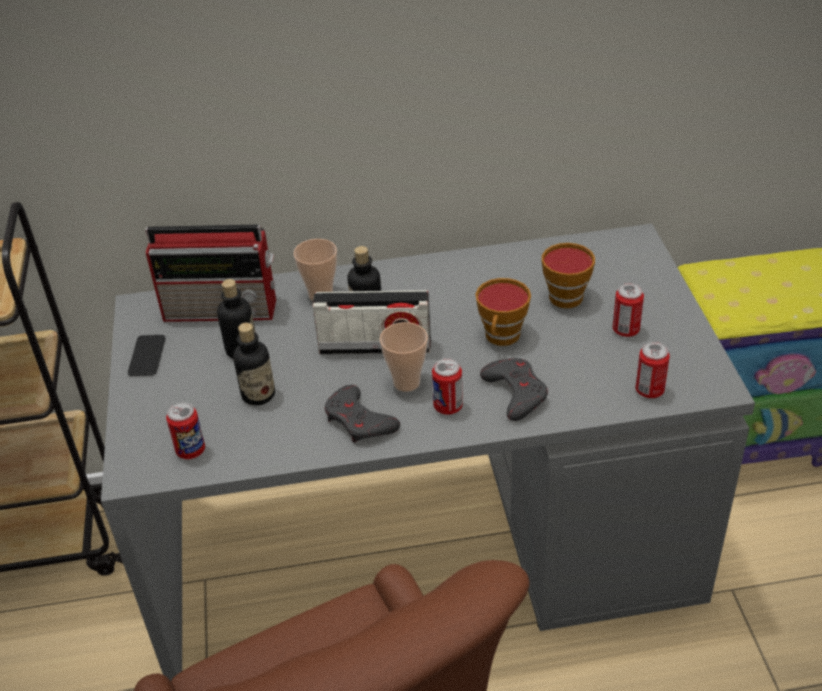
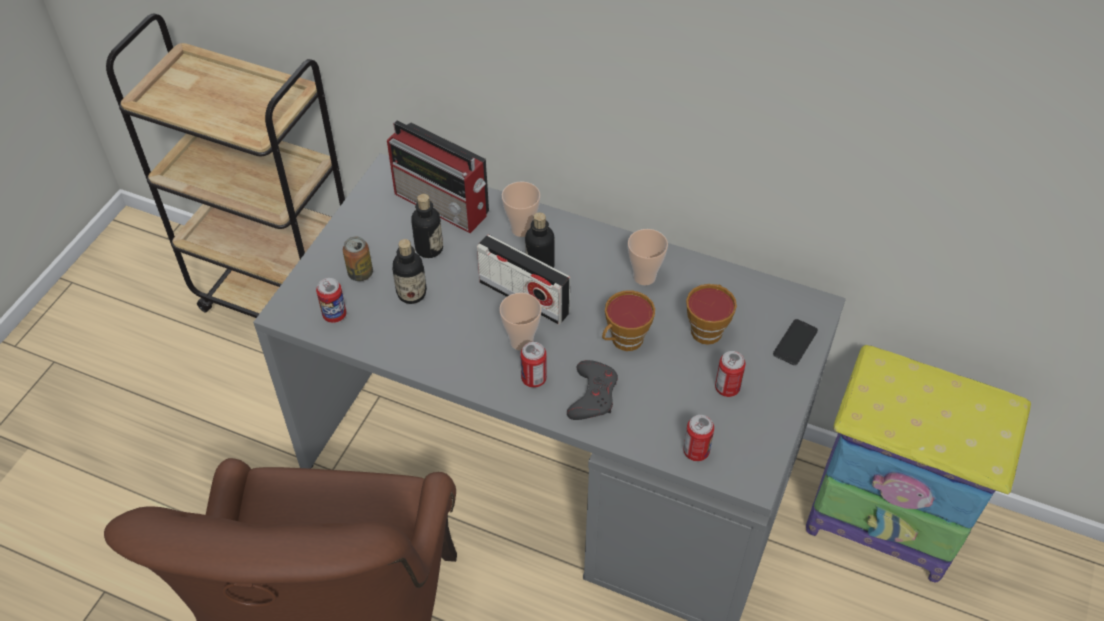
camera: 30 degrees right, 10 degrees up
(147, 356) = (362, 219): phone -> phone (795, 342)
(187, 402) = (360, 273): none -> can
(359, 421) = (463, 355): grey game controller -> none
(471, 281) = (644, 277): none -> cup

